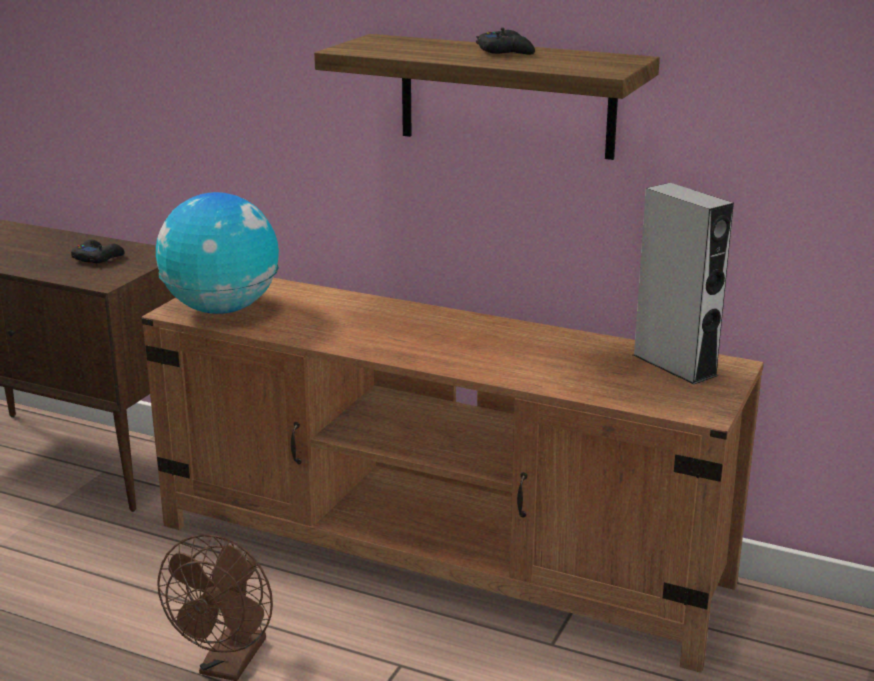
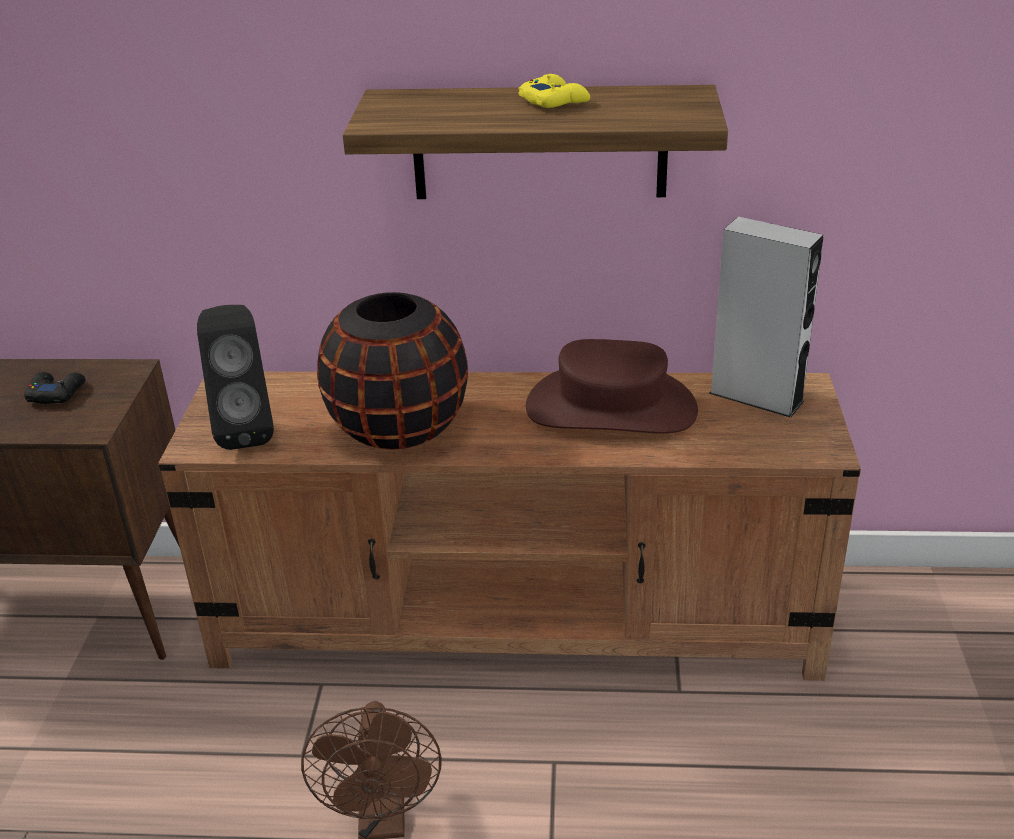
camera: 20 degrees left, 10 degrees up
(222, 309) = (246, 430): globe -> black speaker
(341, 330) = (398, 429): none -> black vase
(505, 51) = (554, 101): black game controller -> yellow game controller
(533, 348) = (611, 407): none -> brown hat

